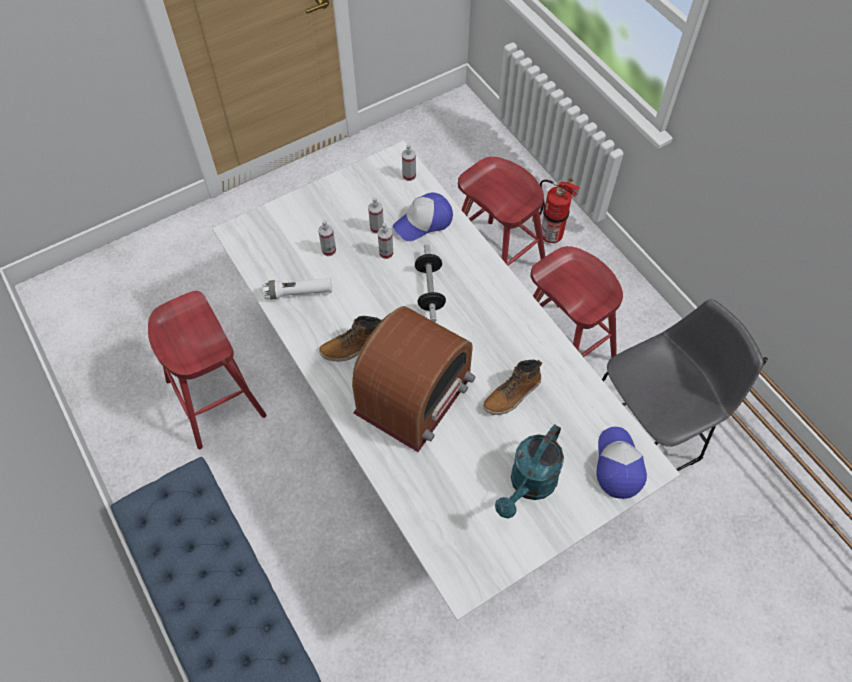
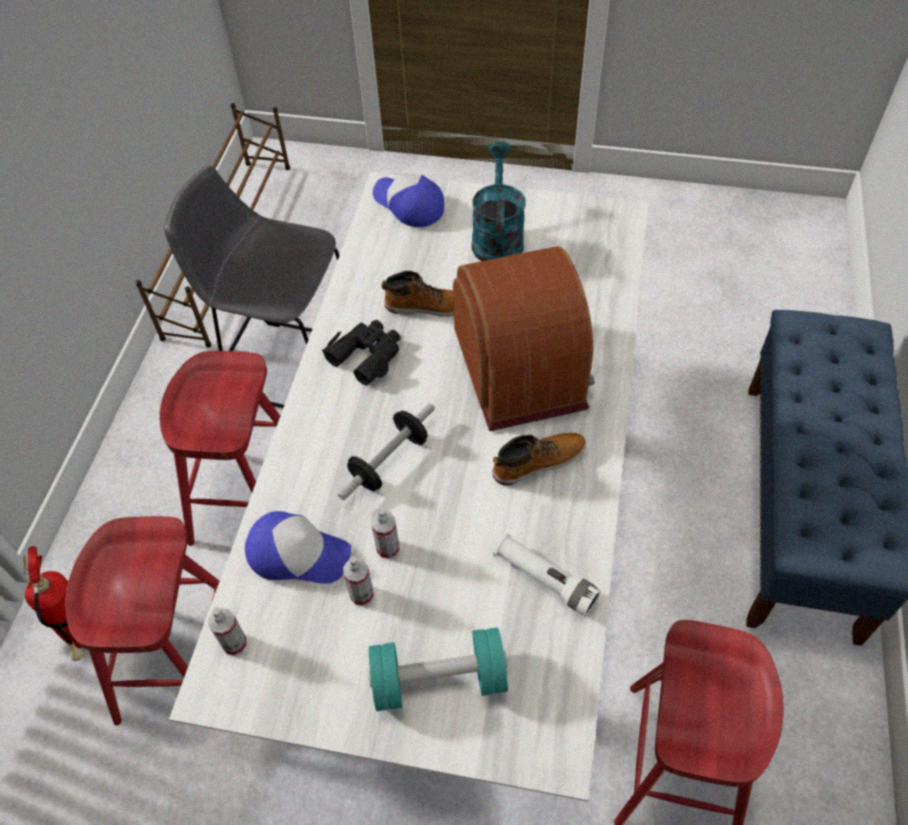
camera: 135 degrees left, 5 degrees down
(310, 223) = (439, 679): none -> turquoise dumbbell
(329, 250) = (453, 611): spray bottle -> none
(353, 346) = (538, 461): boot -> boot turned 45 degrees counterclockwise
(415, 395) = (521, 368): radio -> radio turned 90 degrees clockwise
(509, 335) = (367, 355): none -> black binoculars
(529, 485) = (497, 237): turquoise watering can -> turquoise watering can turned 75 degrees counterclockwise
(618, 465) = (408, 204): cap -> cap turned 90 degrees clockwise

